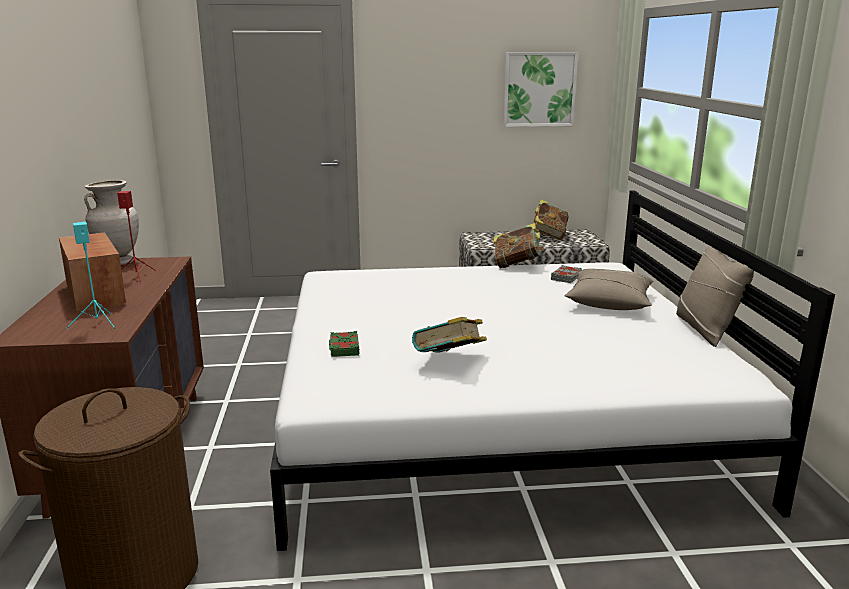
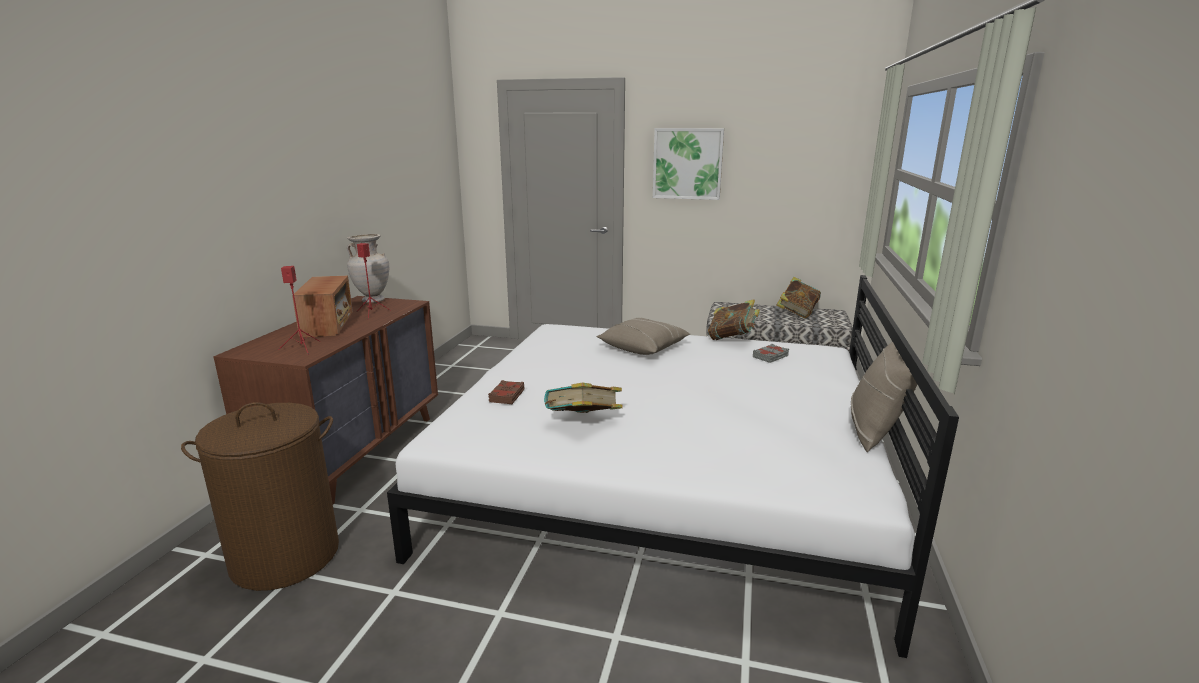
camera: 20 degrees right, 0 degrees up
(97, 323) = (302, 348): turquoise speaker -> red speaker
(344, 348) = (506, 396): green book -> brown book
(539, 89) = (801, 168): picture -> picture (687, 164)
(609, 302) = (792, 387): beige pillow -> beige pillow (643, 347)

